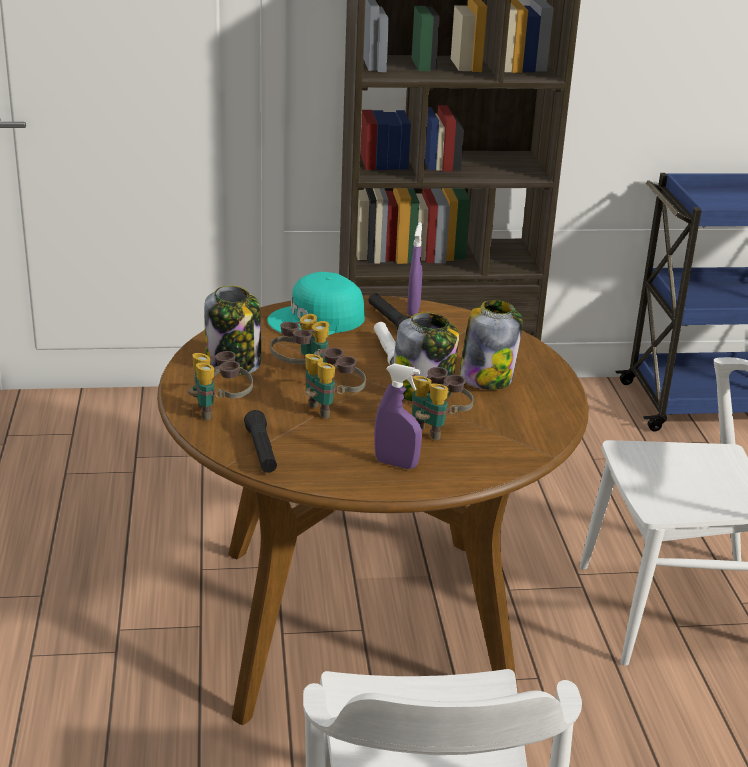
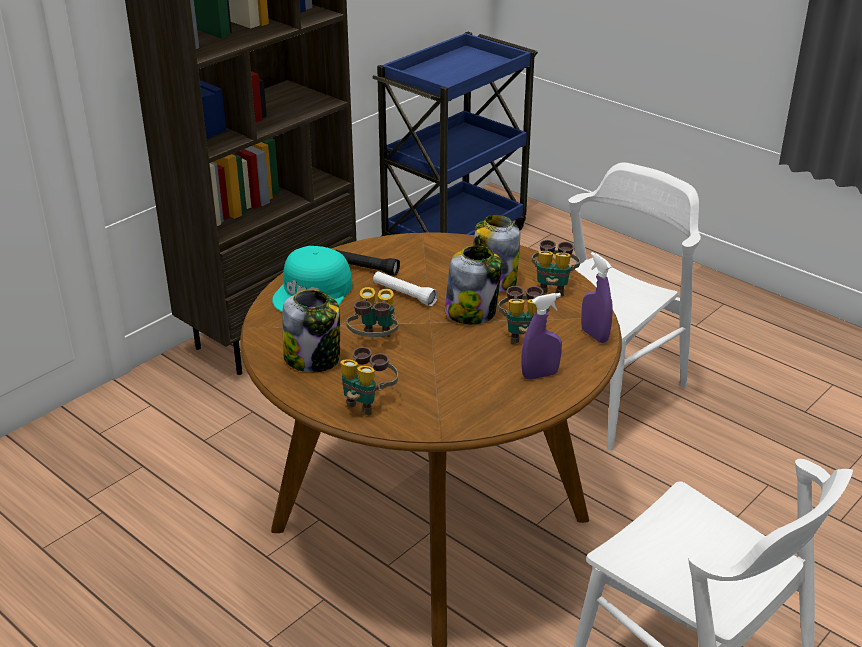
camera: 40 degrees left, 5 degrees up
(261, 451) = (445, 416): black flashlight -> none
(332, 407) = (436, 356): binoculars -> binoculars (553, 287)
(413, 310) = (366, 251): purple spray bottle -> purple spray bottle (594, 335)

